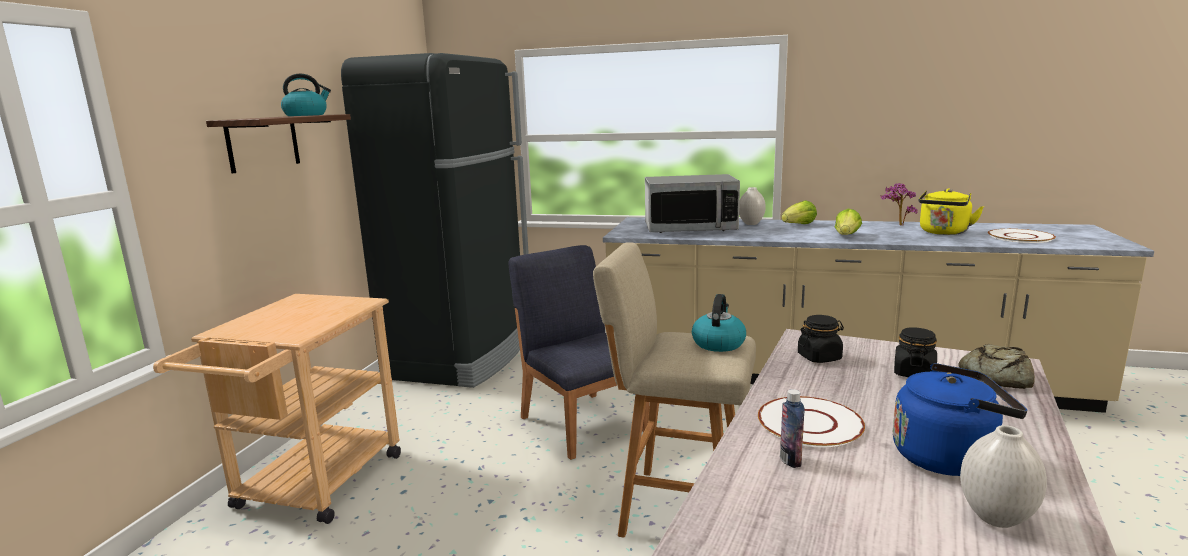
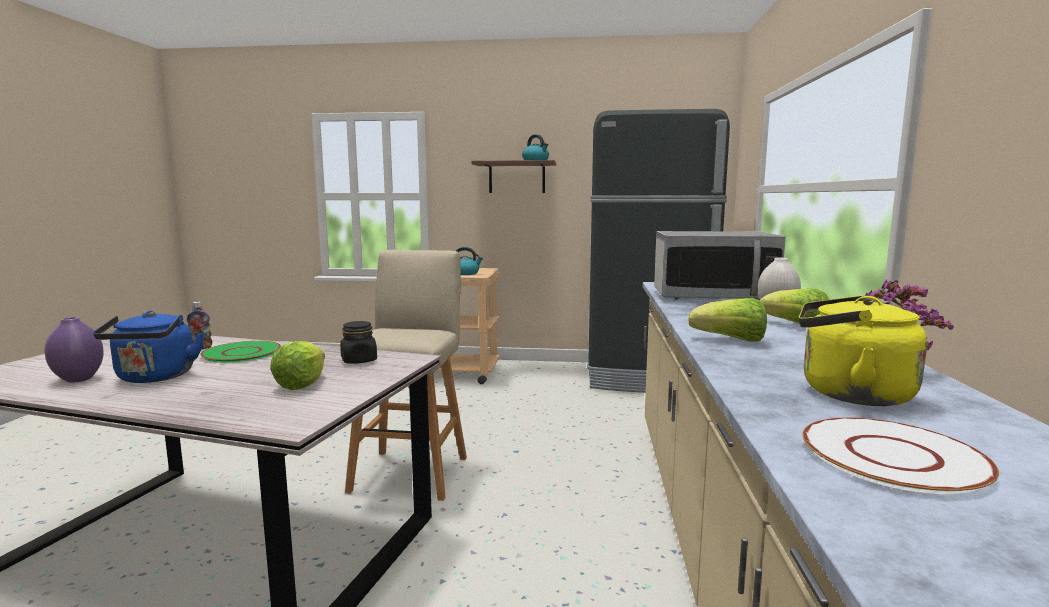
camera: 80 degrees right, 5 degrees down
(582, 423) = (544, 429): blue chair -> none
(690, 228) = (712, 296): microwave -> microwave turned 75 degrees counterclockwise
(718, 343) = (404, 337): kettle -> kettle (466, 273)
(810, 423) = (242, 353): white plate -> green plate
(913, 373) = (302, 384): black jar -> lettuce
(995, 376) = (269, 411): bread -> none
(997, 519) = (78, 379): white vase -> purple vase

